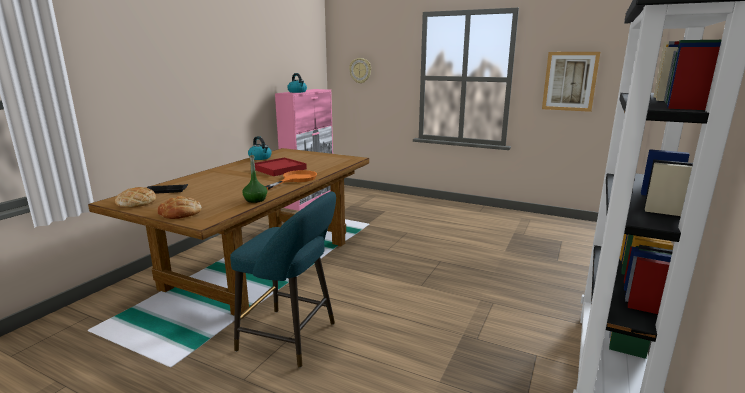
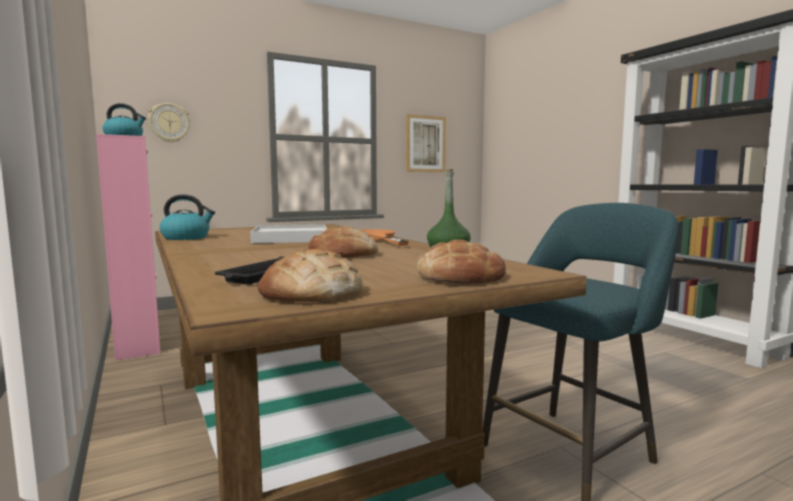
camera: 55 degrees left, 10 degrees down
(231, 187) = (344, 254): none -> bread
(279, 169) = (290, 238): red tray -> white tray

